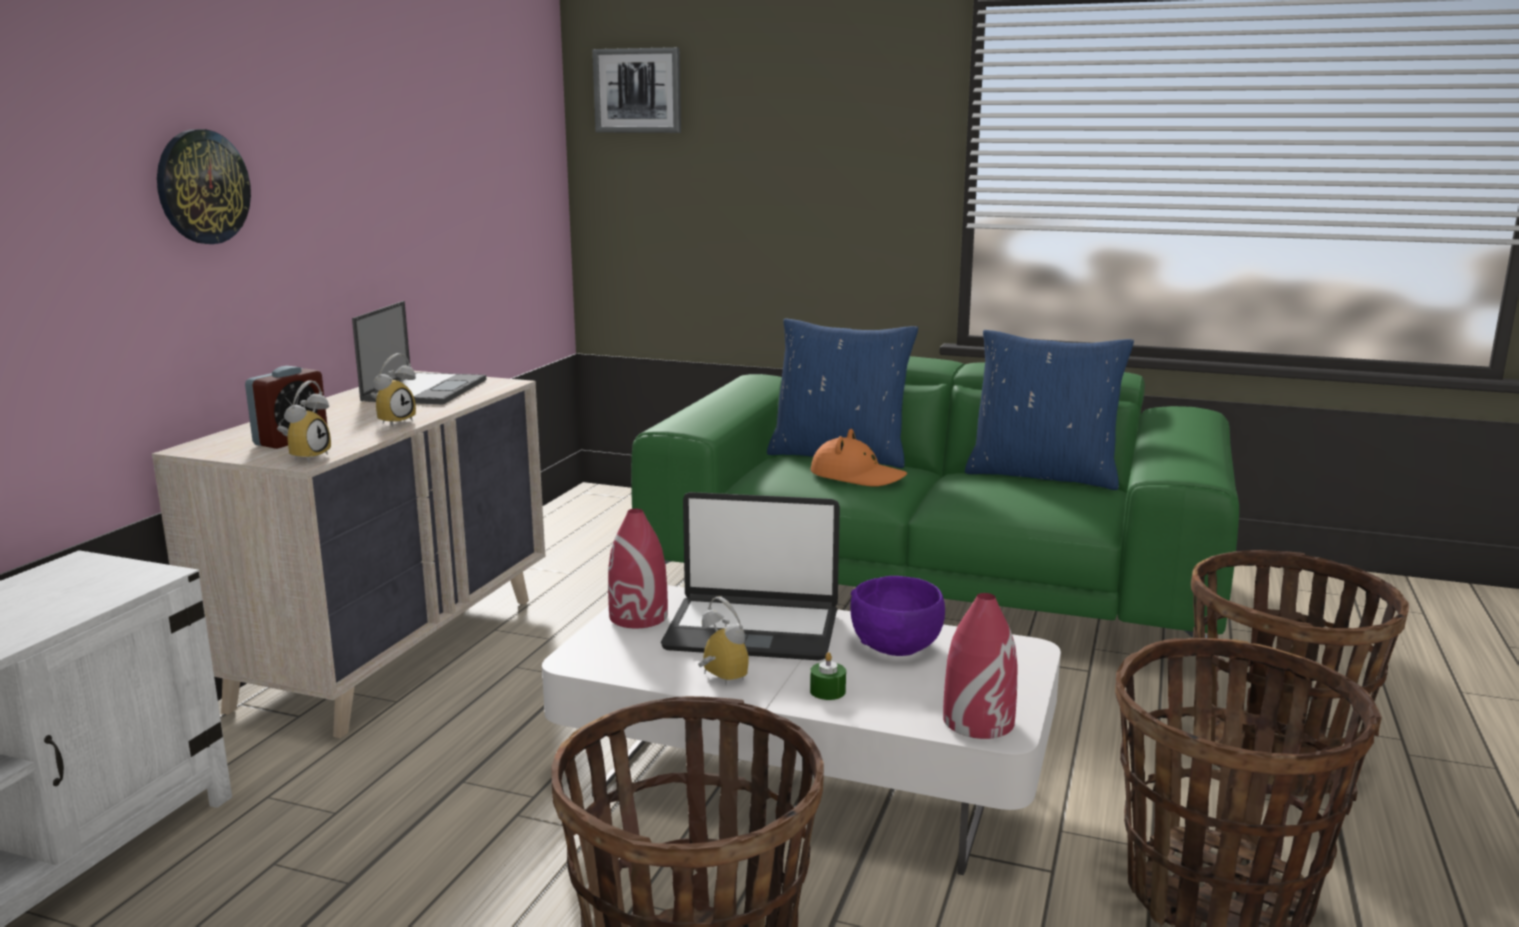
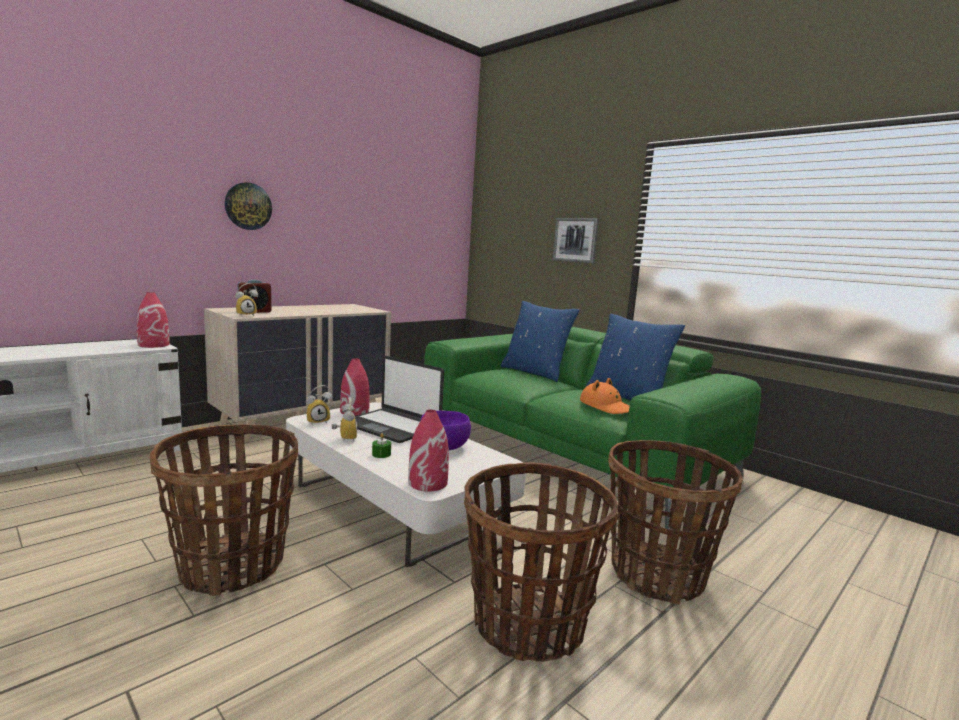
camera: 25 degrees right, 5 degrees down
(125, 574) = (154, 345): none -> red vase
(394, 421) = (303, 313): alarm clock -> alarm clock (318, 421)
(425, 390) = (342, 308): laptop -> none
(638, 91) = (499, 195): picture -> picture (575, 240)
(857, 476) = (525, 379): orange hat -> orange hat (607, 407)

